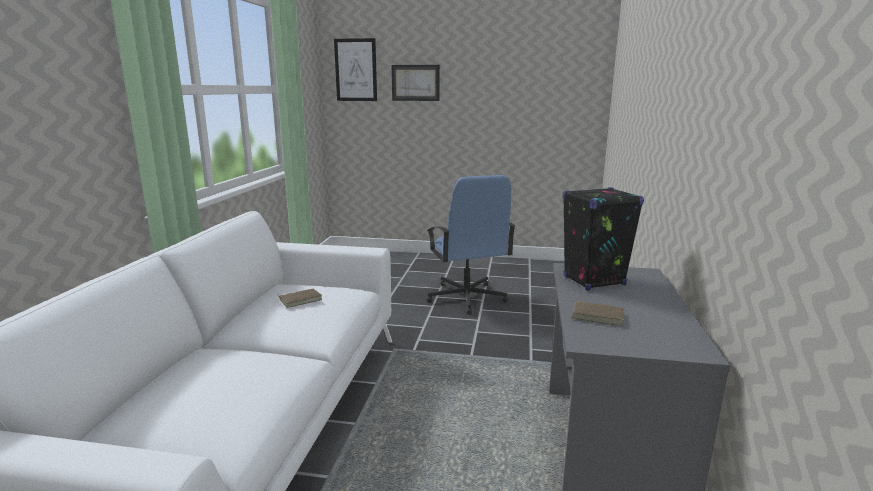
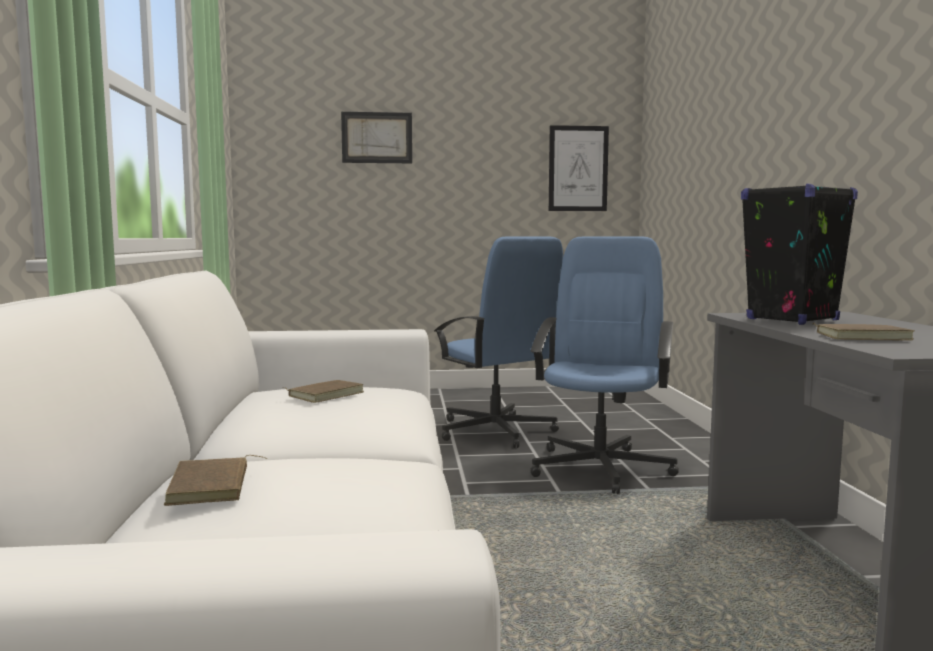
camera: 15 degrees left, 10 degrees down
(181, 377) = (213, 487): none -> brown book
(356, 70) = (286, 118): picture -> picture (578, 168)
(513, 338) = (601, 467): none -> blue office chair

